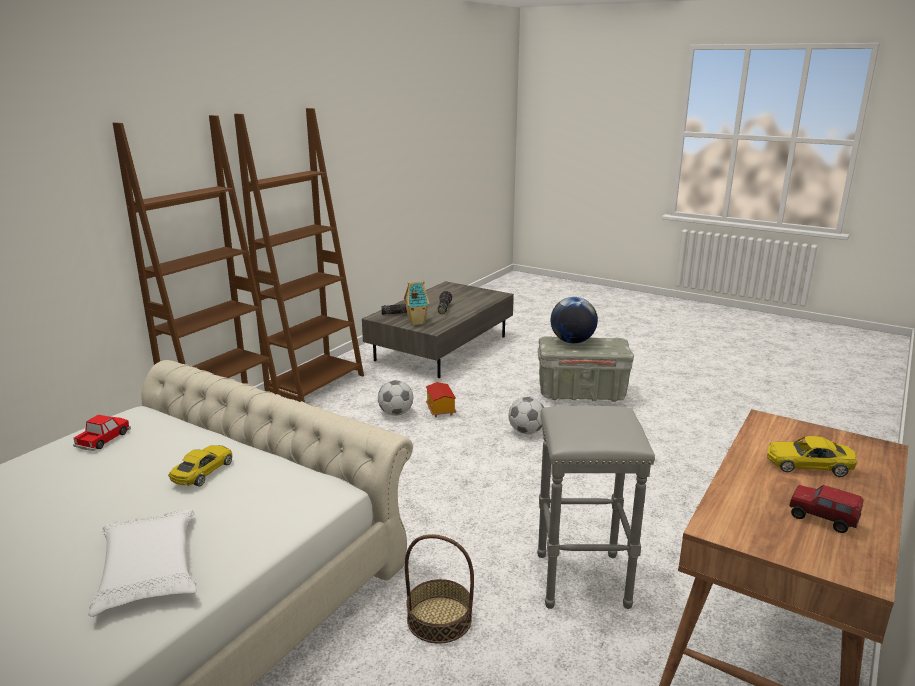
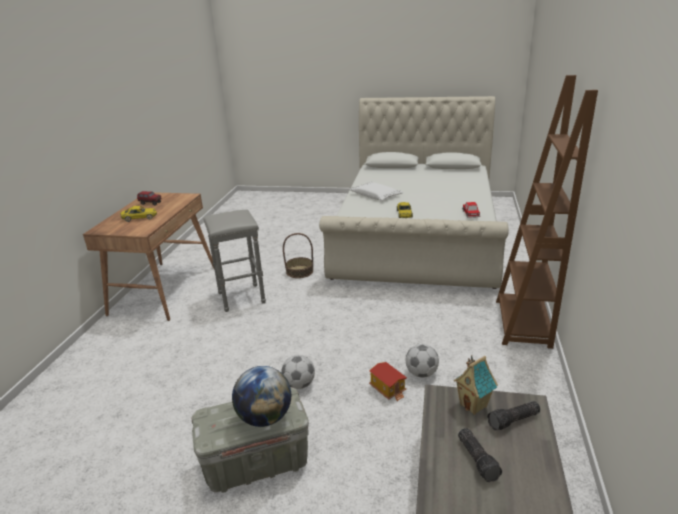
camera: 160 degrees right, 5 degrees up
(315, 385) = (533, 388): brown bookcase -> none

